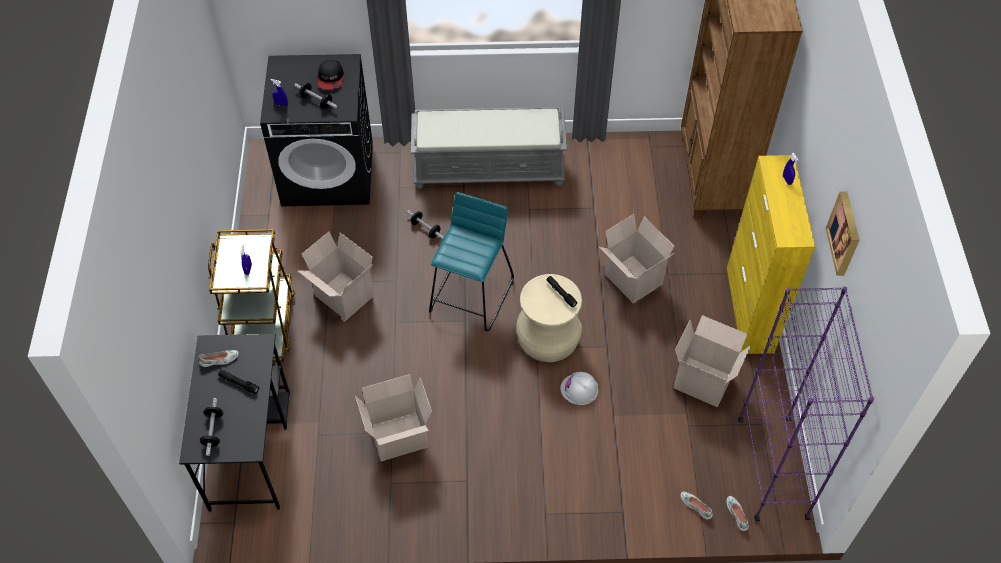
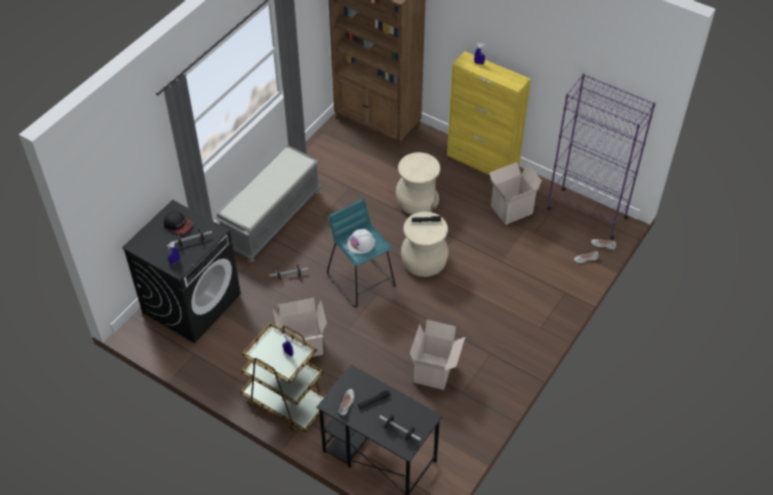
camera: 55 degrees left, 5 degrees down
(579, 389) = (472, 266): white hard hat -> white hard hat (361, 243)
(631, 279) = (417, 200): cardboard box -> beige stool
(845, 233) = (557, 51): picture -> none

